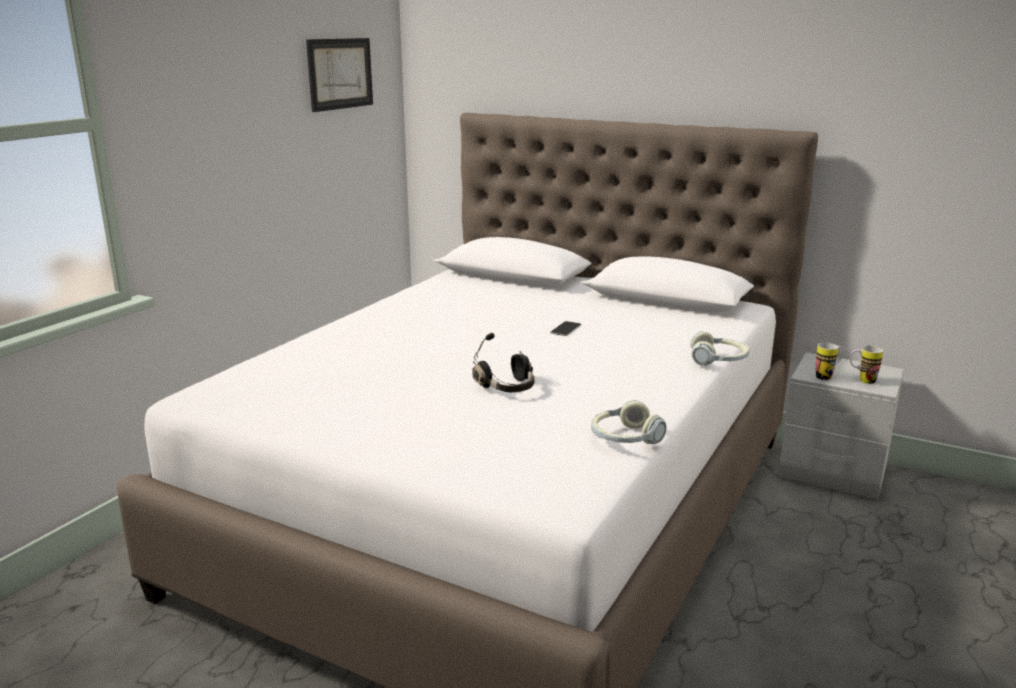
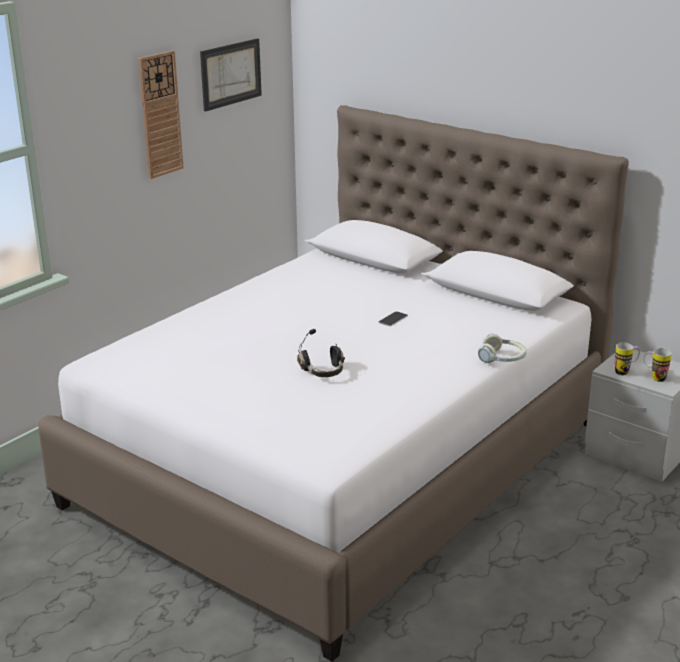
camera: 10 degrees right, 5 degrees up
(262, 107) = (160, 115): none -> wall clock
(625, 438) = (391, 421): headphones -> none

